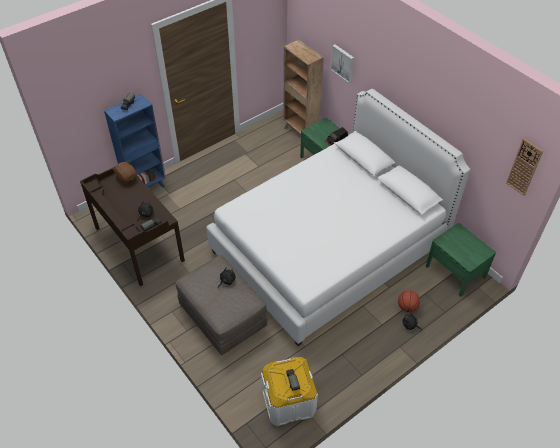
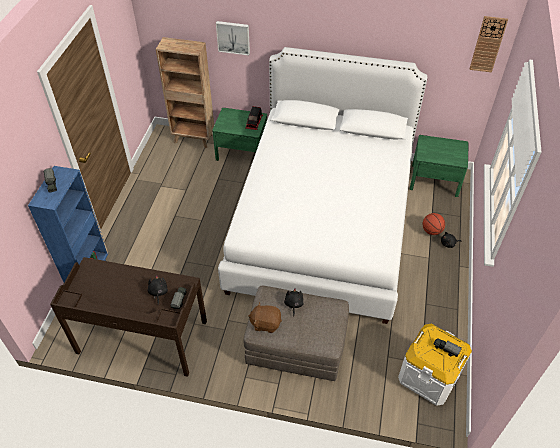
camera: 40 degrees left, 0 degrees up
(127, 178) = (96, 270): brown plush toy -> brown plush toy (265, 323)

